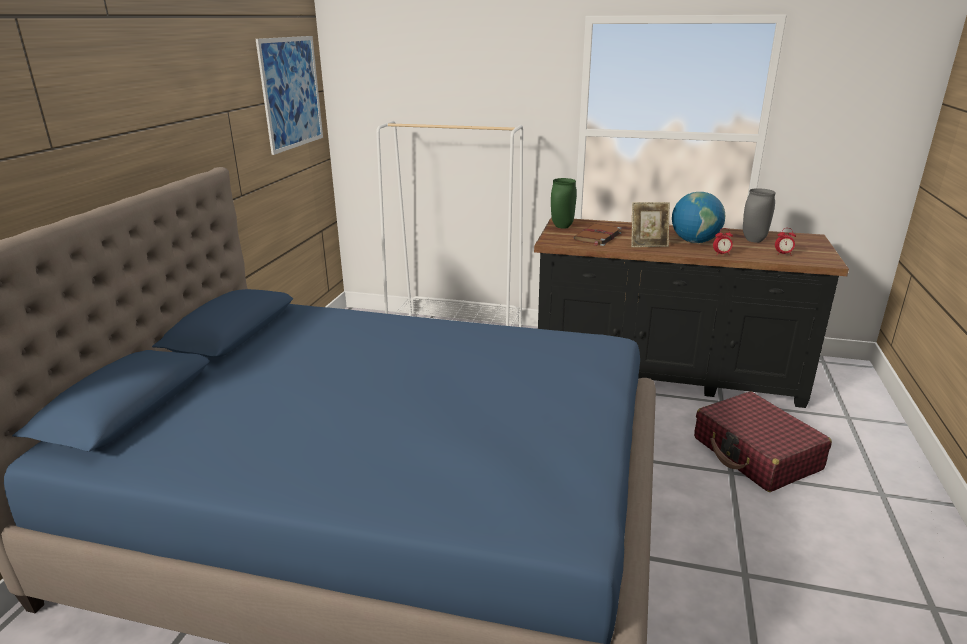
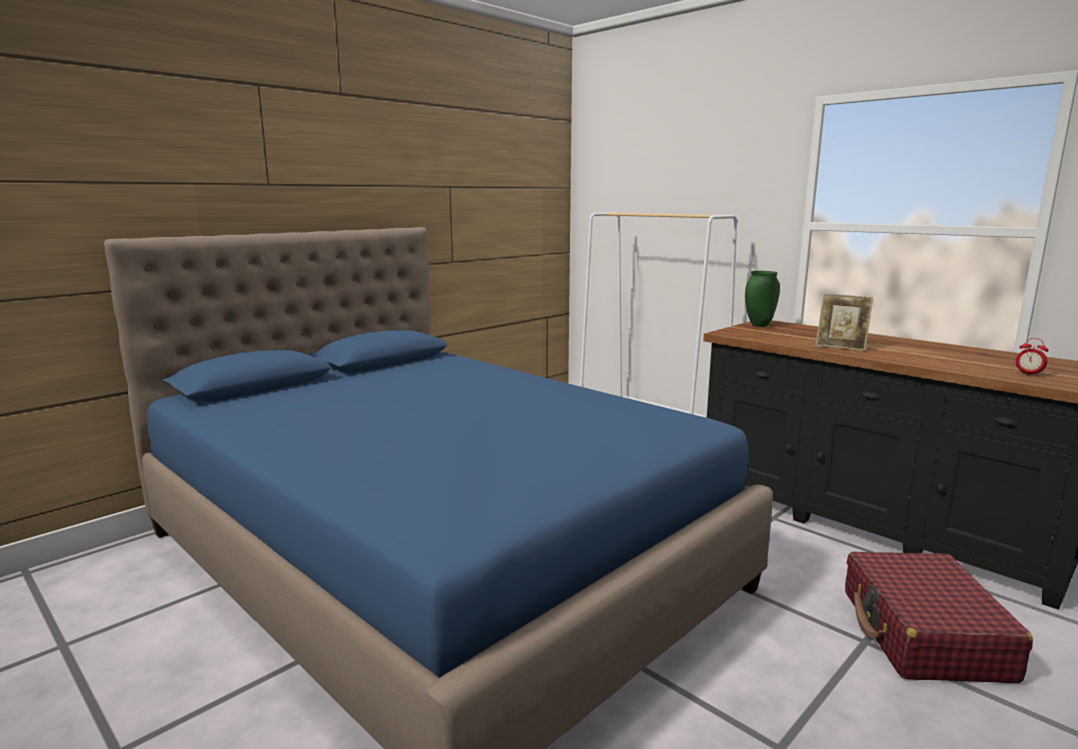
camera: 30 degrees right, 10 degrees down
(291, 93) = (527, 183): picture -> none
(597, 237) = (787, 335): brown book -> none
(694, 241) = (910, 351): globe -> none
(721, 254) = (930, 364): alarm clock -> none
(754, 241) = (1002, 360): grey vase -> none

